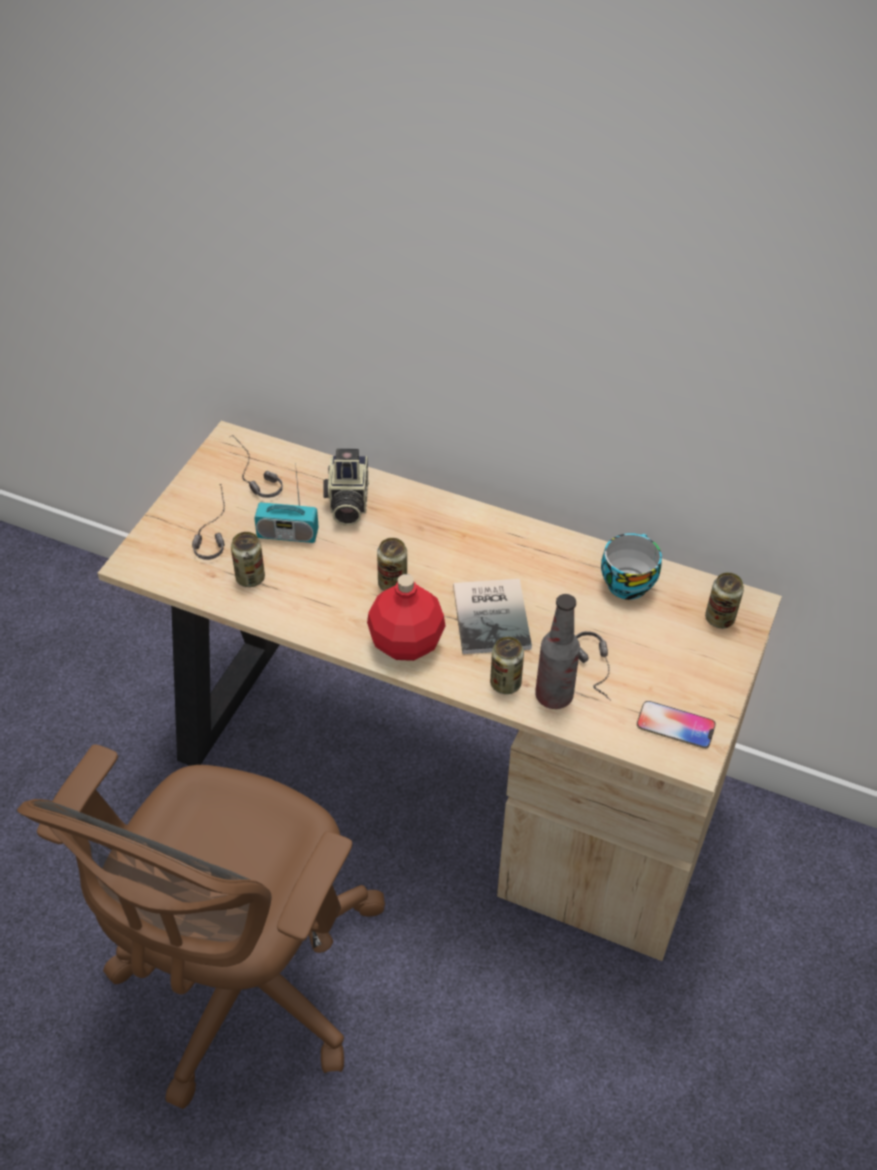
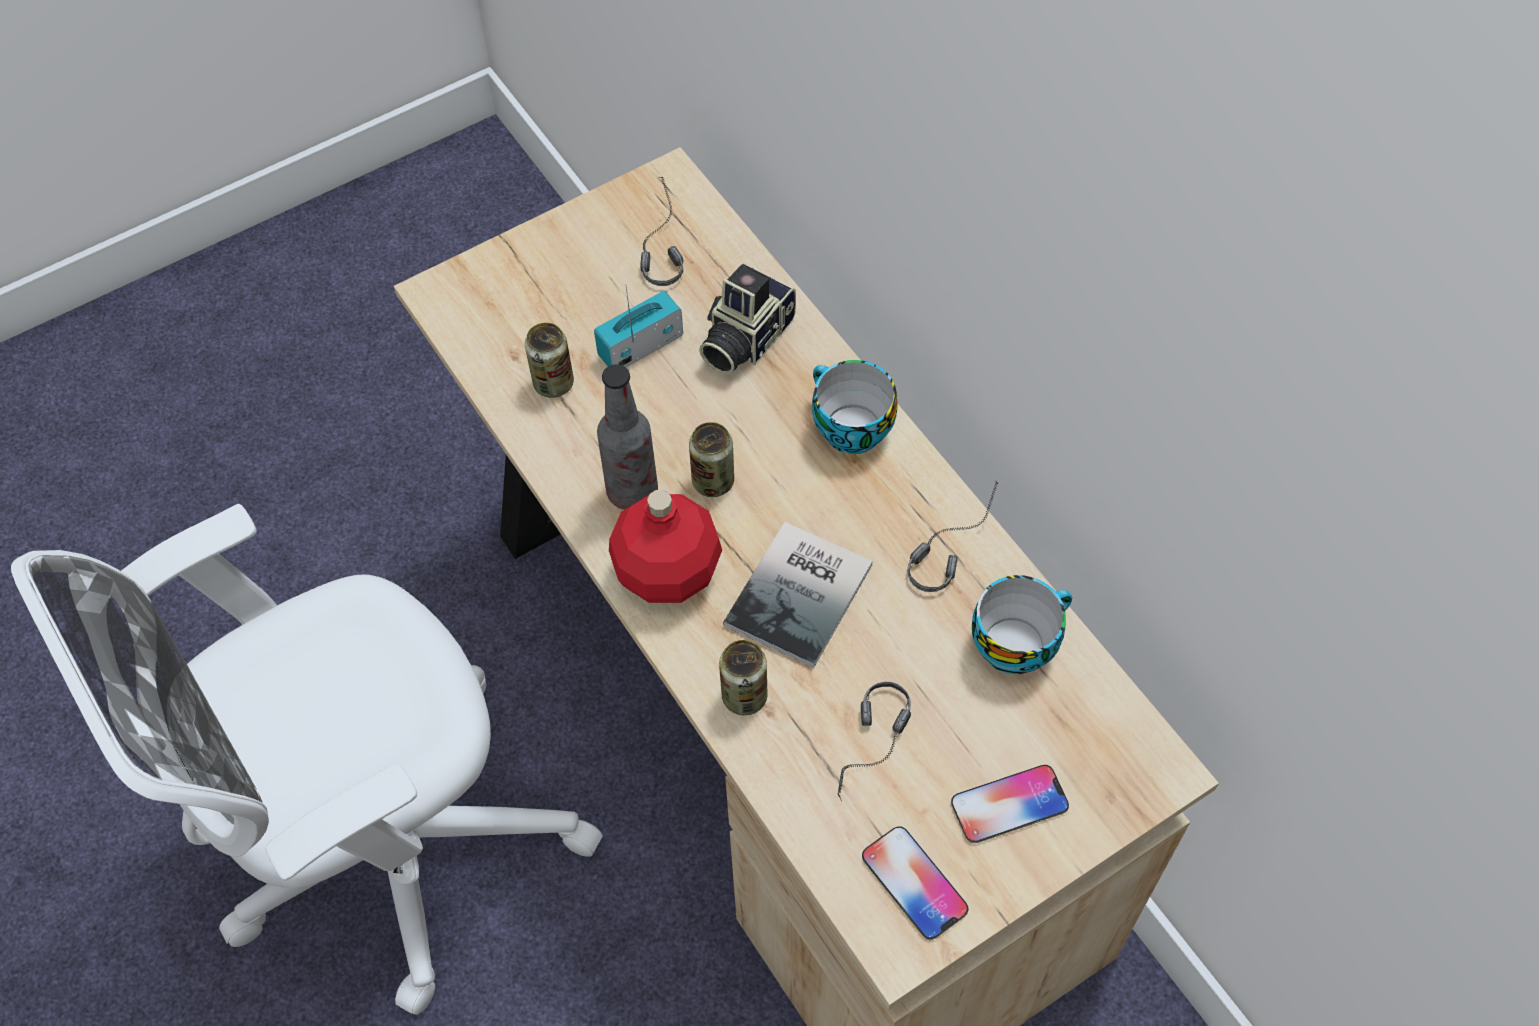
camera: 35 degrees right, 10 degrees up
(210, 530) = (555, 293): headphones -> headphones (949, 540)
(242, 987) = (386, 848): brown office chair -> white office chair
(287, 534) = (640, 346): radio -> radio turned 105 degrees clockwise
(447, 521) = (848, 429): none -> cup
(554, 696) = (791, 749): bottle -> bottle (632, 491)
(690, 661) = (1009, 805): none -> phone
(719, 618) = (1100, 767): can -> none

